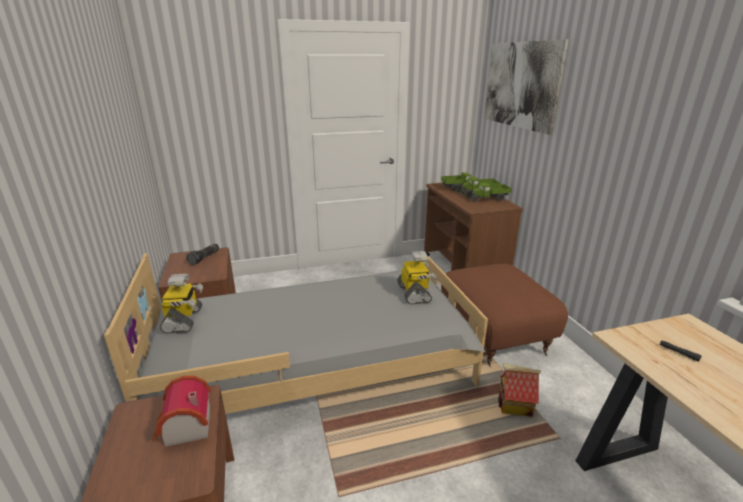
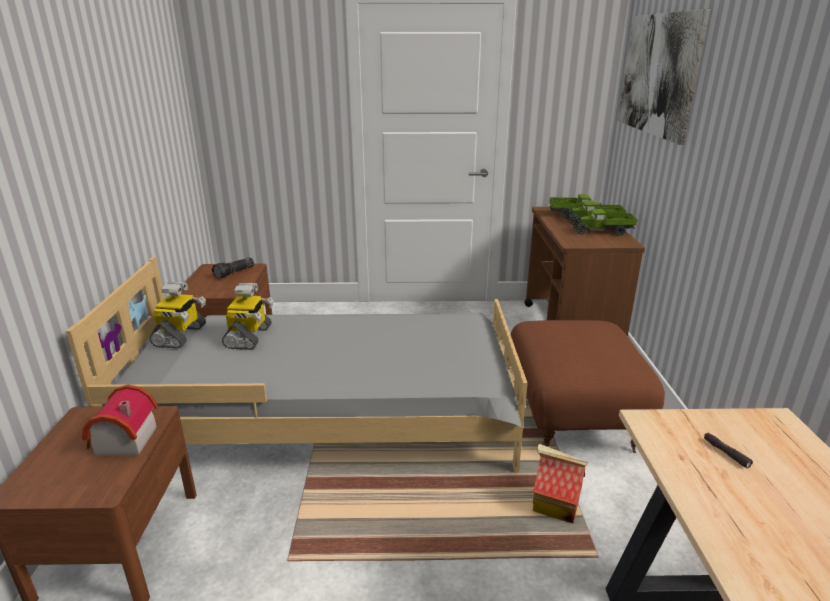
camera: 15 degrees right, 0 degrees up
(415, 293) = (457, 342): toy robot -> toy robot (249, 337)

